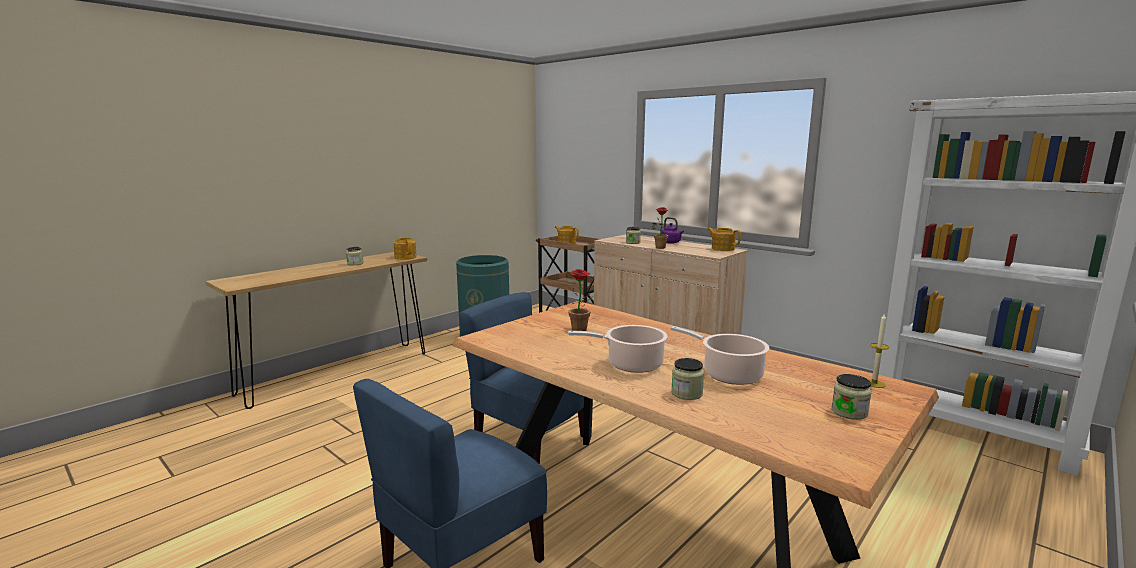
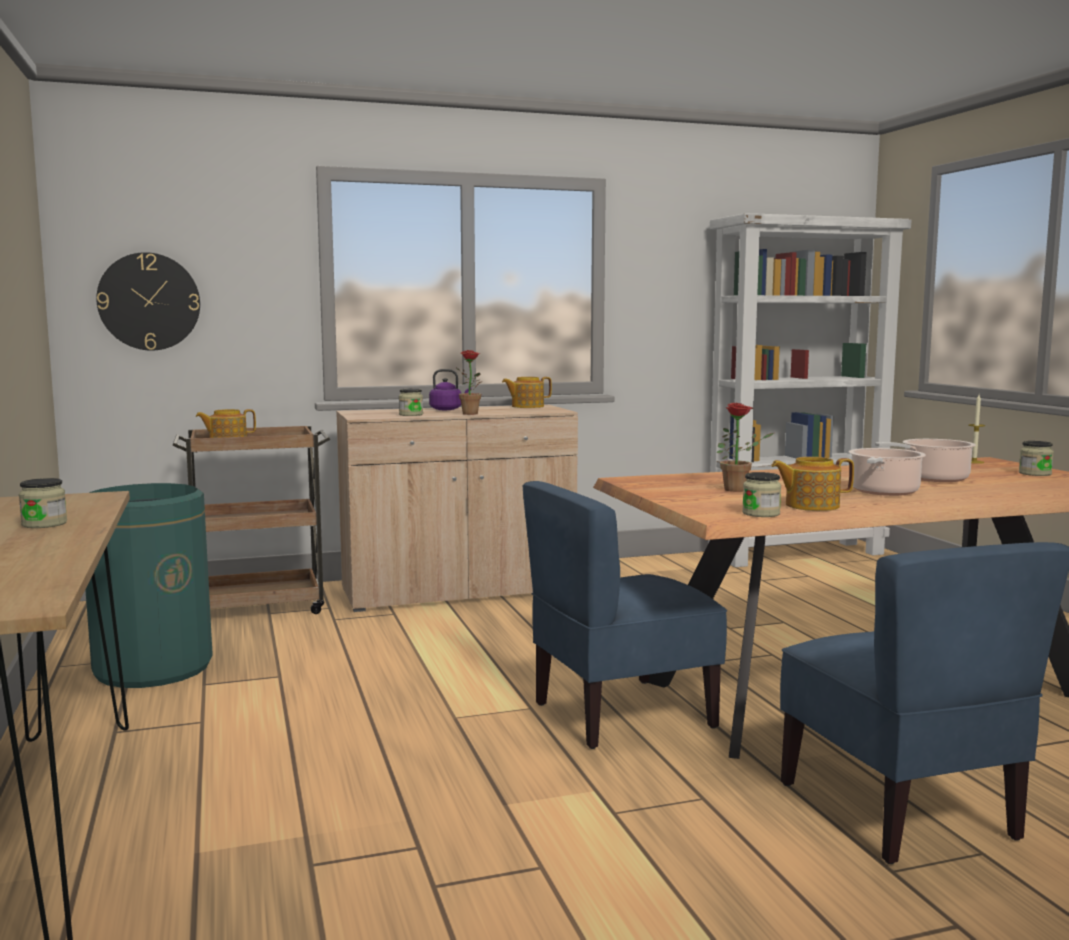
camera: 60 degrees left, 5 degrees down
(405, 257) = (87, 498): teapot -> teapot (810, 505)
(567, 168) = (149, 301): none -> wall clock
(686, 393) = (977, 491): jar -> jar (761, 513)

